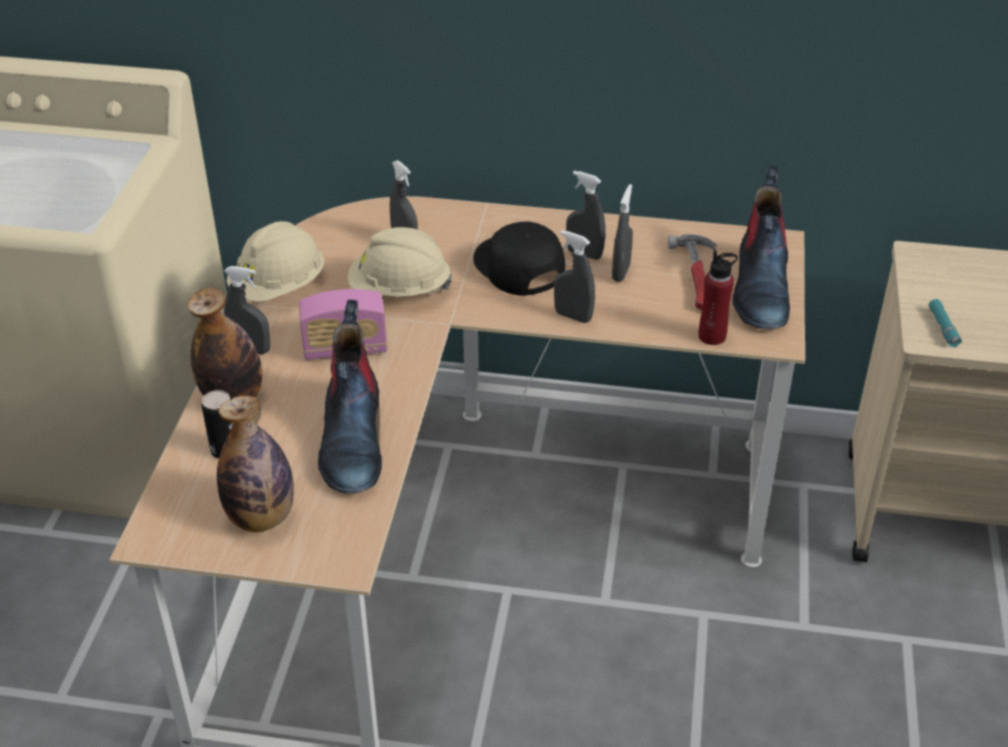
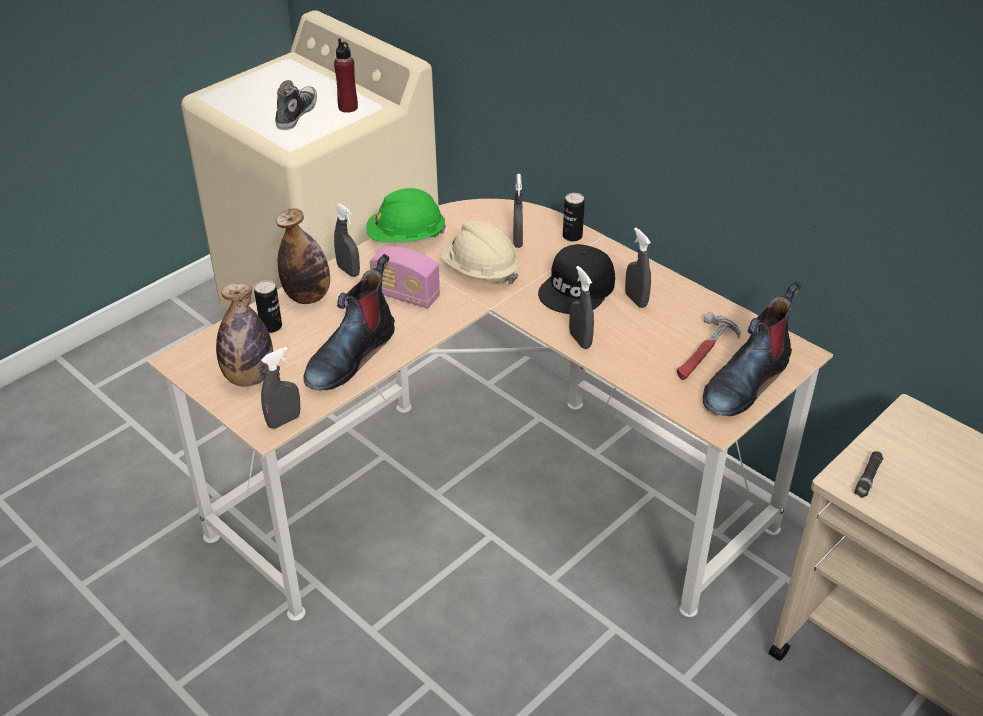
camera: 35 degrees right, 0 degrees up
(49, 187) = (296, 114): none -> shoe
(279, 288) = (406, 238): beige hard hat -> green hard hat
(456, 216) = (572, 236): none -> can
(517, 266) = (578, 289): black cap -> black cap turned 150 degrees counterclockwise
(621, 272) = (649, 324): grey spray bottle -> grey spray bottle (284, 421)
(712, 336) = (668, 399): red bottle -> red bottle (348, 107)
(943, 328) = (867, 478): turquoise flashlight -> black flashlight

